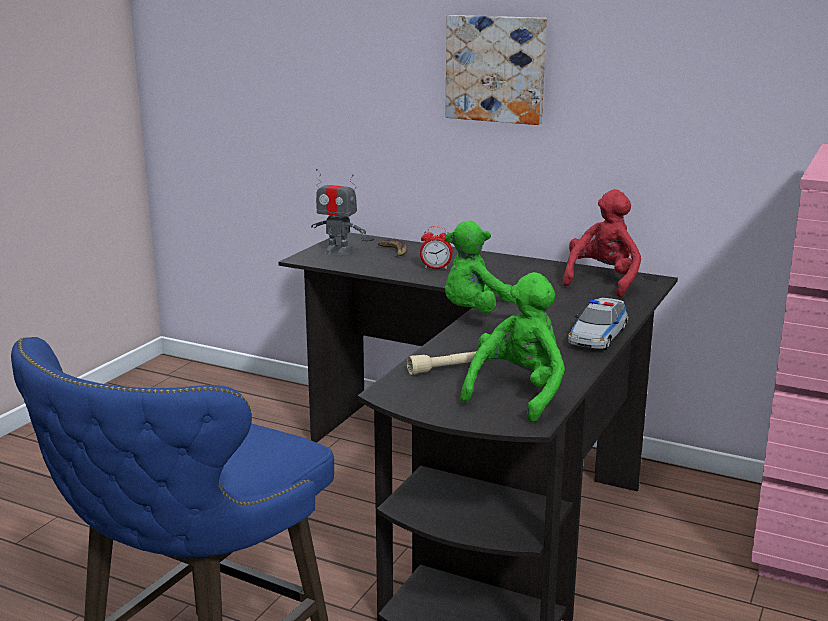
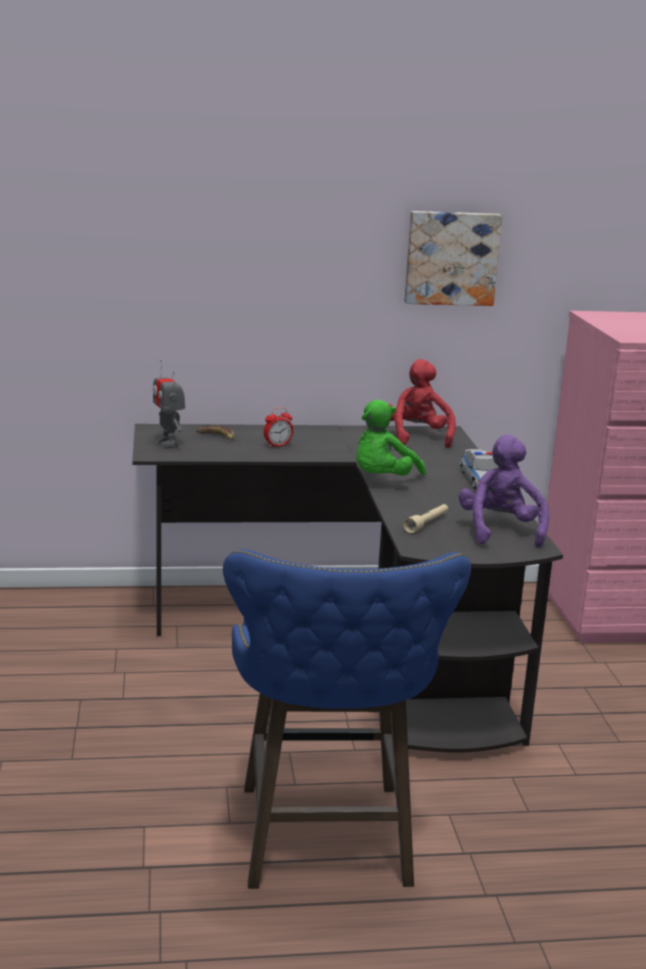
camera: 35 degrees left, 0 degrees up
(338, 251) = (168, 443): toy robot -> toy robot turned 75 degrees clockwise
(496, 68) = (297, 259): picture -> picture (451, 258)
(518, 393) = (500, 530): green plush toy -> purple plush toy

